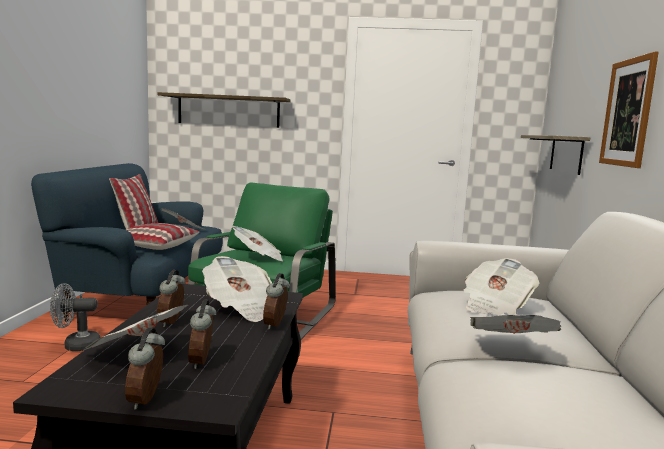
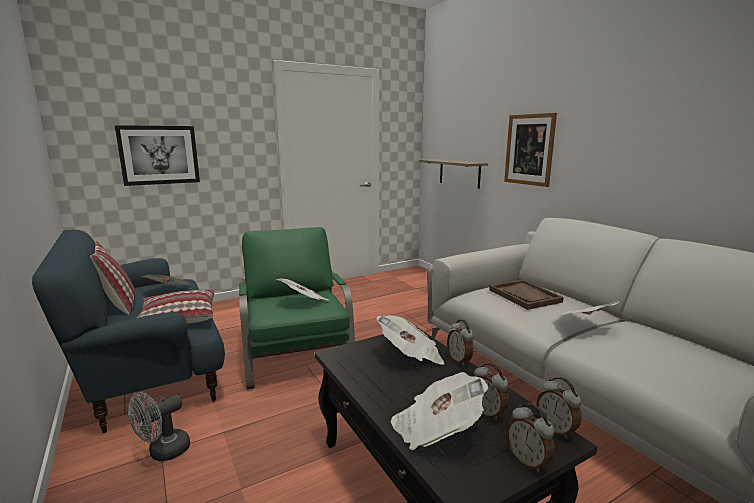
camera: 35 degrees left, 5 degrees up
(172, 322) = (397, 390): alarm clock -> alarm clock (556, 429)
(228, 111) = (159, 155): shelf -> picture
(494, 306) = (524, 296): newspaper -> brown tray

